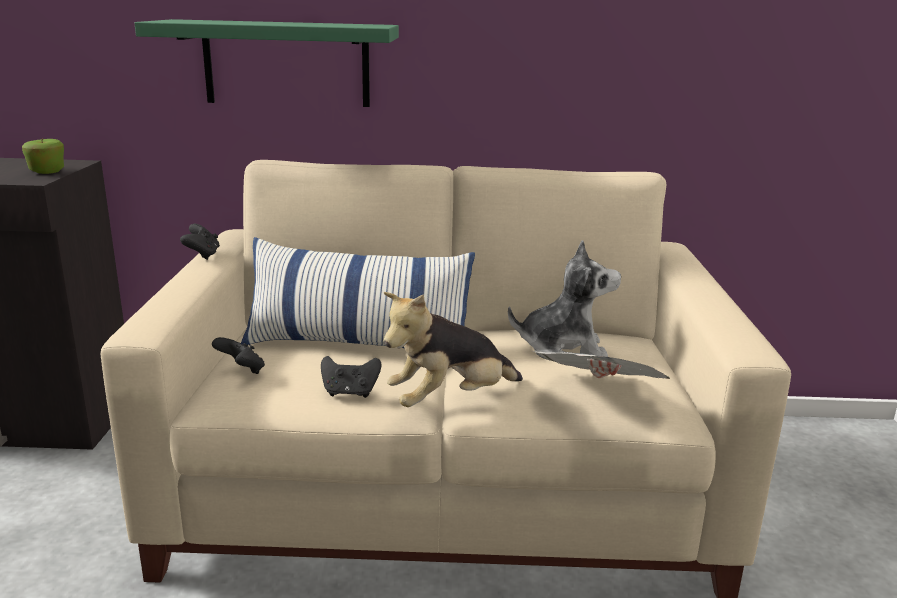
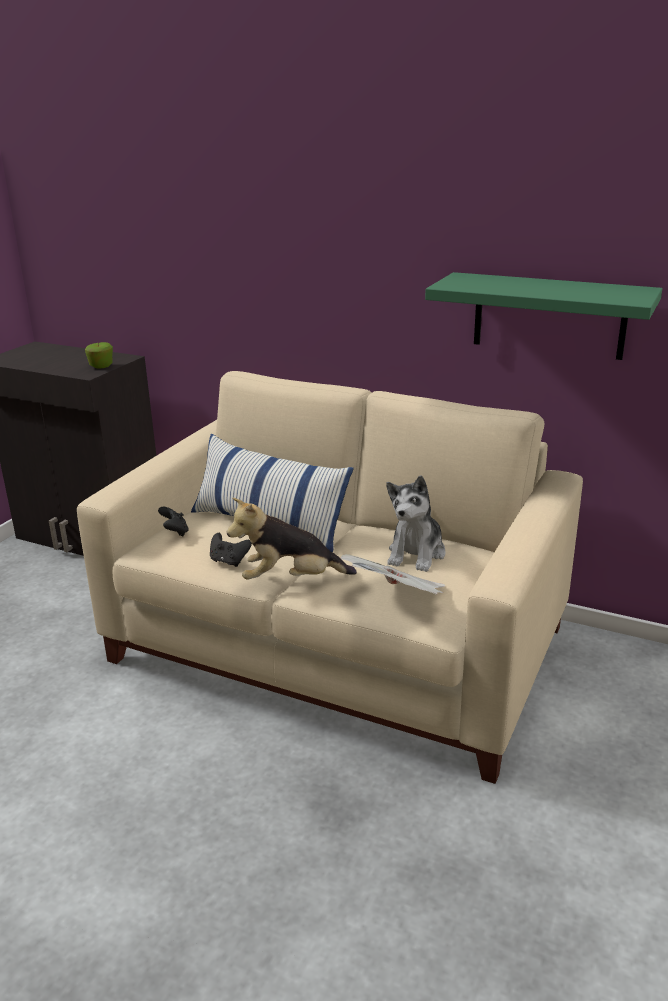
camera: 25 degrees right, 5 degrees up
(202, 255) = (184, 440): black game controller -> none
(286, 64) = (267, 294): green shelf -> green shelf (549, 315)
(563, 348) = (416, 554): plush toy -> plush toy turned 90 degrees clockwise

